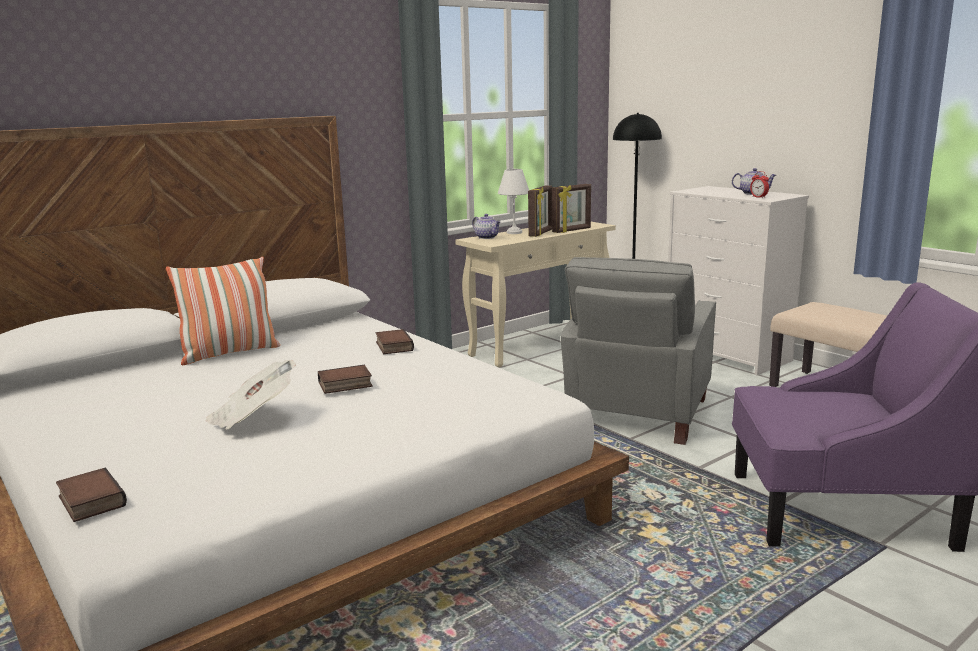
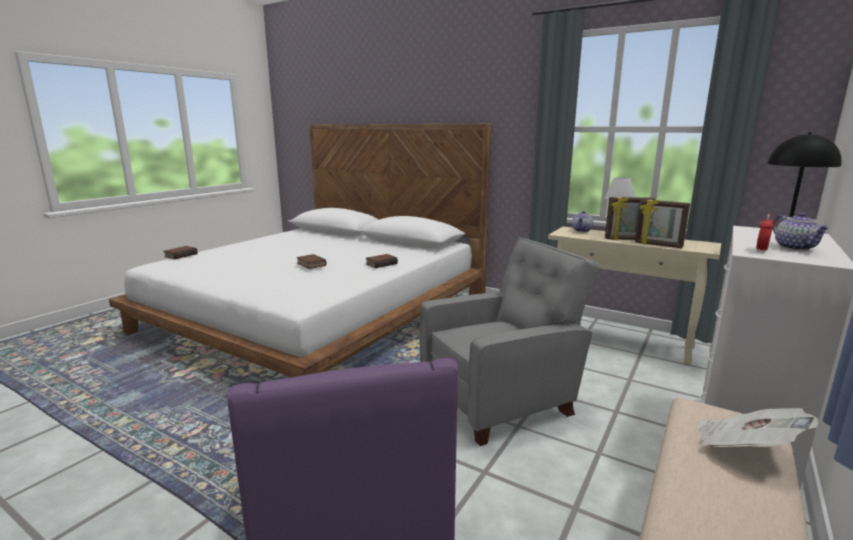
camera: 70 degrees right, 0 degrees up
(229, 353) = (357, 243): pillow -> none
(253, 417) = (263, 258): newspaper -> newspaper (744, 448)
(636, 415) = (502, 401): grey armchair -> grey armchair turned 150 degrees clockwise

